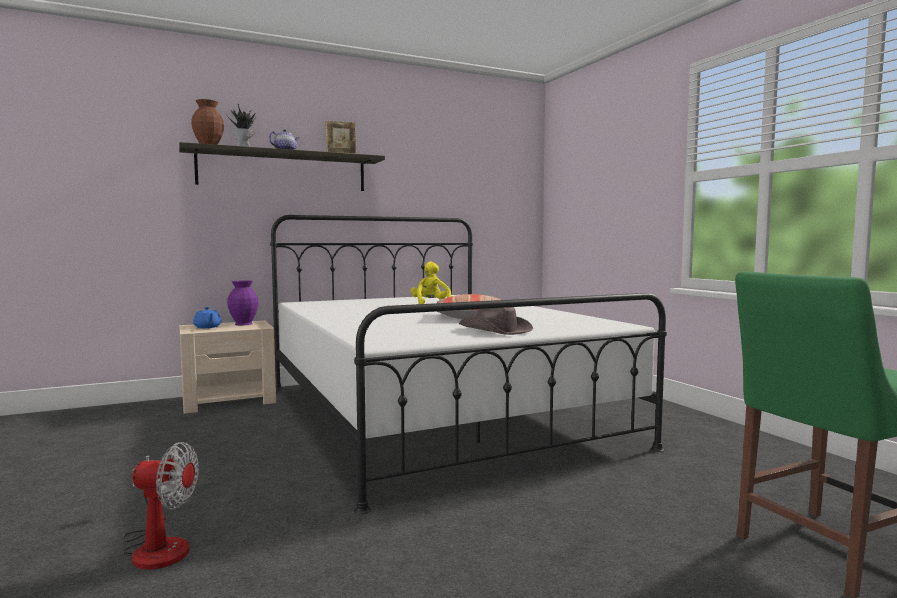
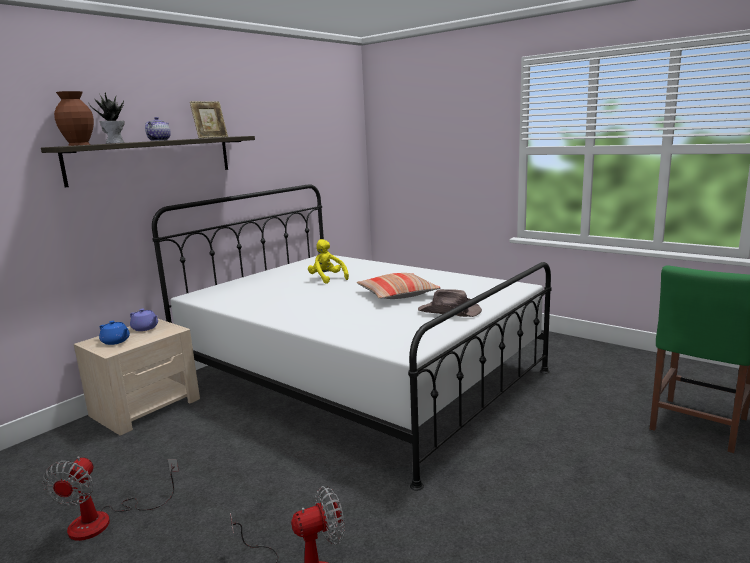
camera: 25 degrees left, 10 degrees up
(89, 463) = (105, 520): none -> fan
(243, 324) = (145, 328): purple vase -> purple teapot

